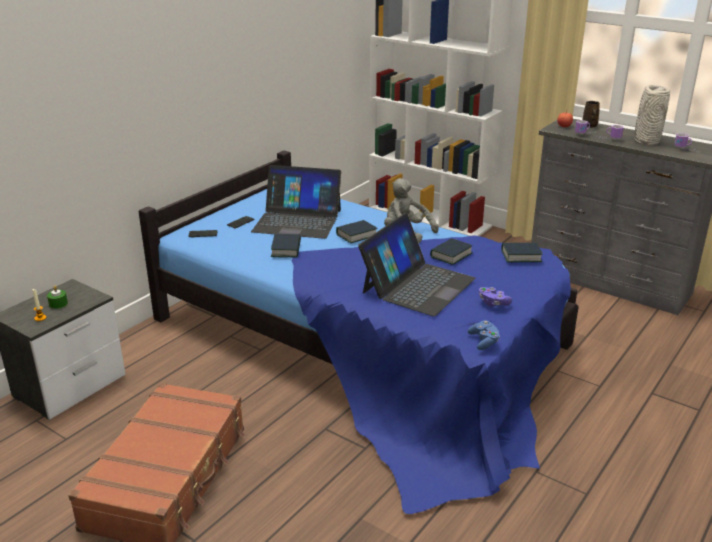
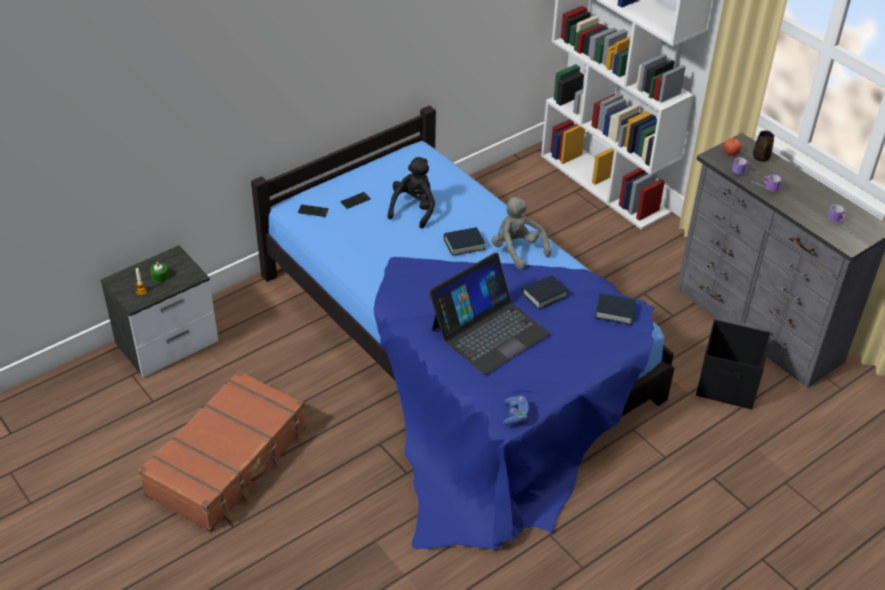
camera: 15 degrees right, 15 degrees up
(286, 249) = (385, 251): book -> none
(297, 221) = (413, 209): laptop -> black plush toy
(493, 303) = (549, 370): purple game controller -> none
(614, 324) = (728, 385): none -> black storage box
(646, 141) = (804, 200): grey vase -> none

